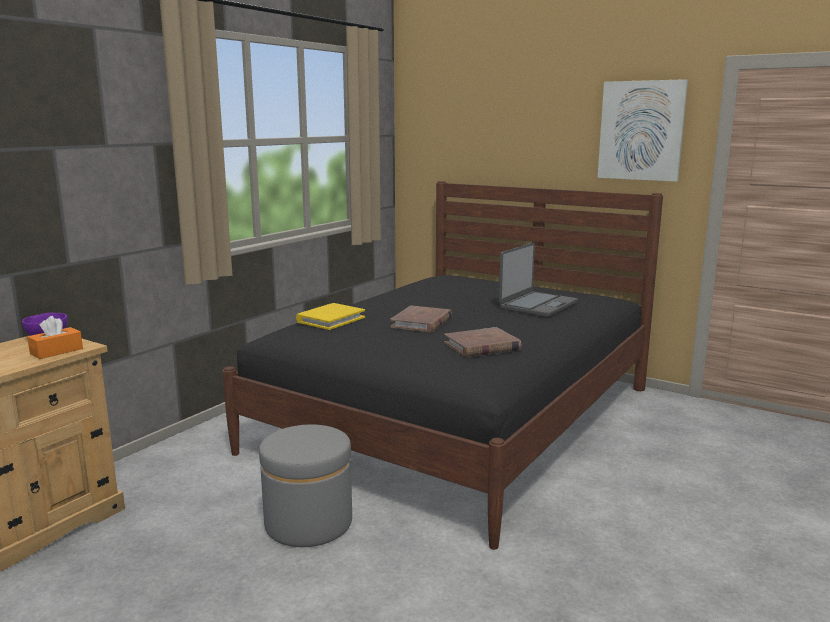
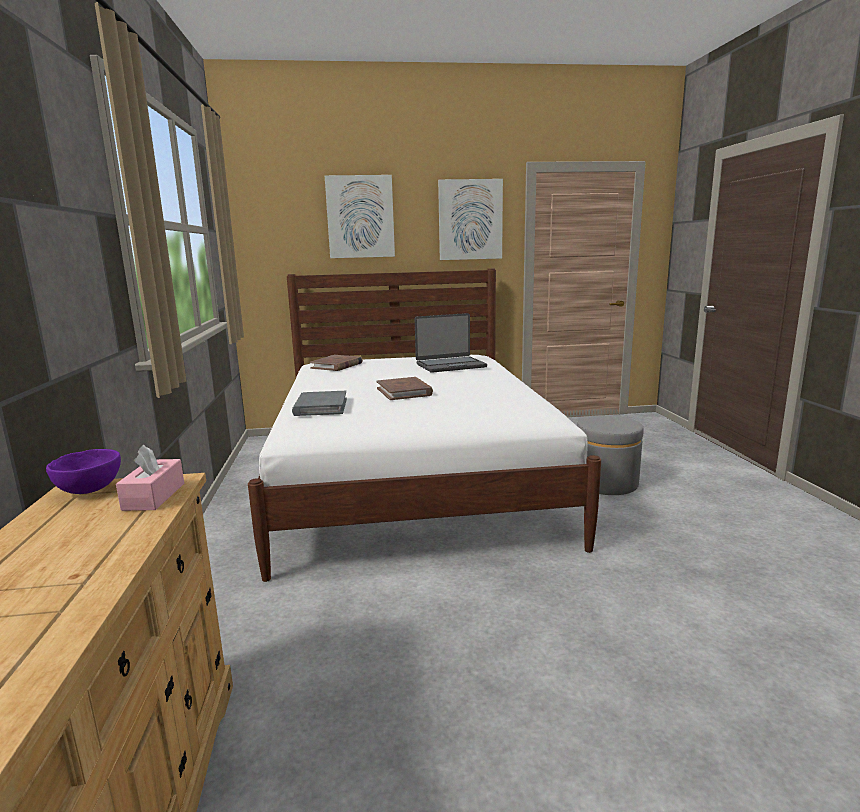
camera: 40 degrees left, 0 degrees up
(56, 351) = (154, 496): orange tissue box -> pink tissue box
(308, 523) = (441, 600): grey ottoman -> grey ottoman (606, 483)
(330, 319) = (320, 407): yellow book -> grey book
(458, 418) = (412, 479): black bed -> white bed
(482, 346) = (491, 395): brown book -> brown book (337, 365)
(516, 124) = (360, 217): none -> picture
(537, 305) = (450, 365): laptop -> laptop turned 75 degrees clockwise

